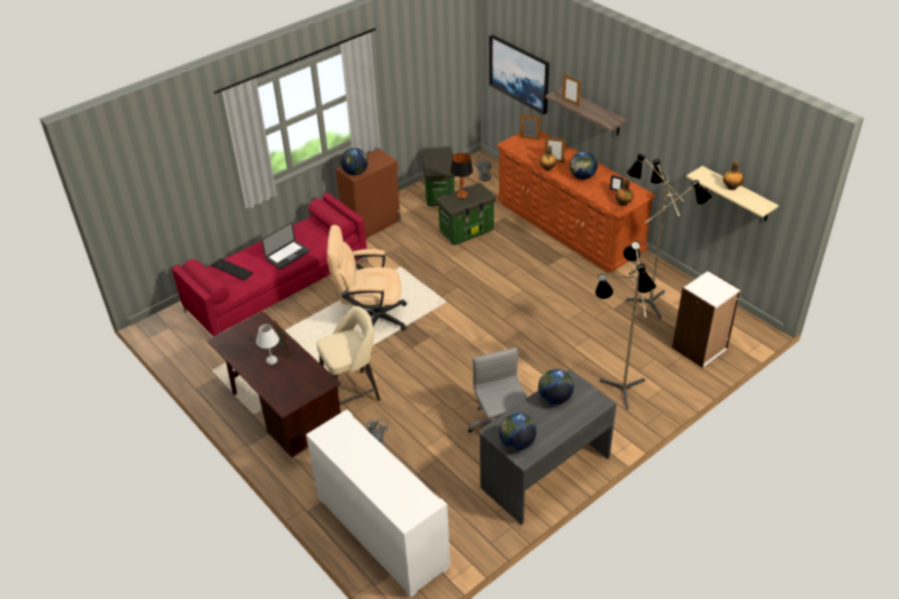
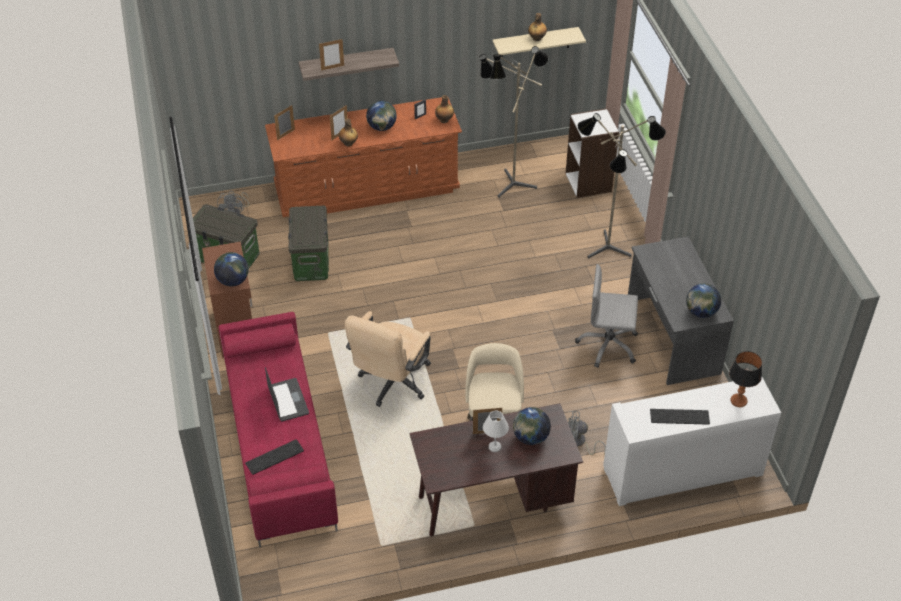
camera: 65 degrees left, 5 degrees up
(354, 458) = (679, 417): none -> keyboard
(462, 194) = (301, 227): table lamp -> table lamp (738, 400)
(519, 73) = (229, 81): picture -> none
(555, 398) = (662, 269): globe -> globe (530, 437)

